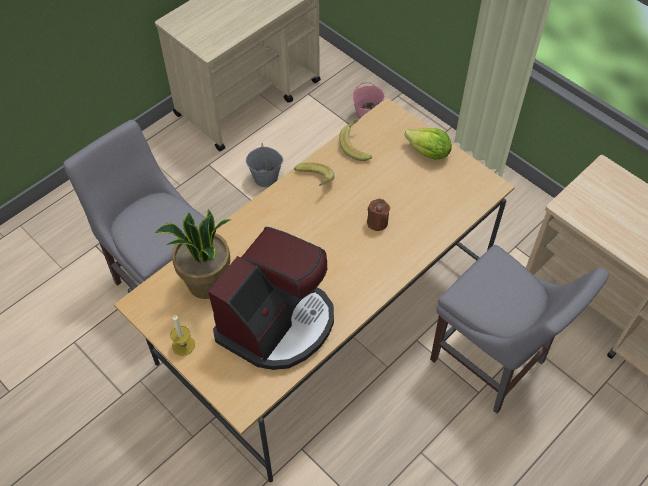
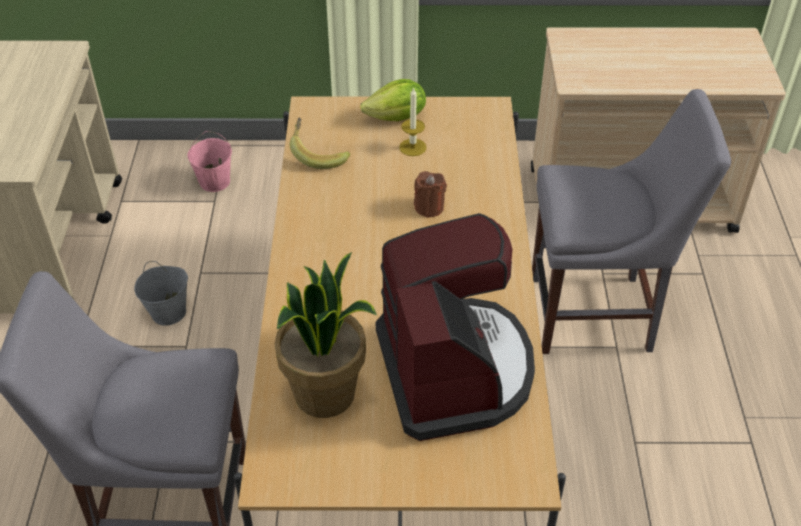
camera: 45 degrees left, 10 degrees down
(183, 345) = (382, 477): candle -> candle (412, 147)
(313, 182) = (315, 216): banana -> none

